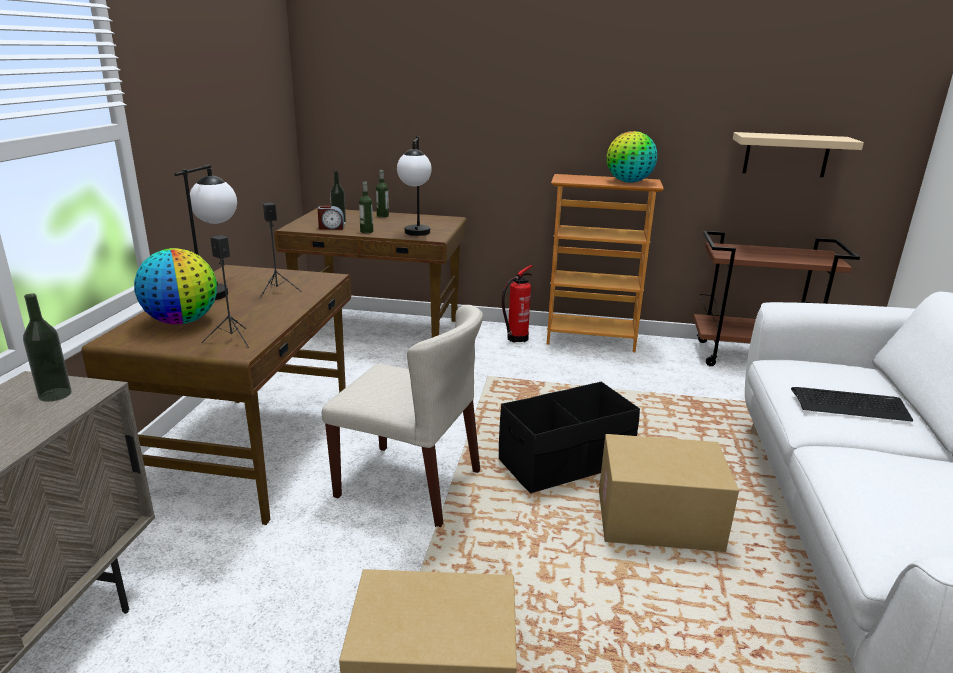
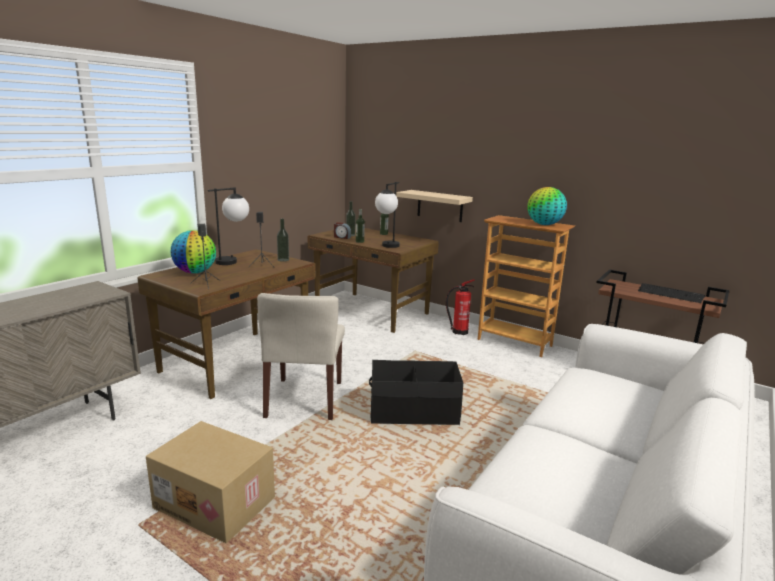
camera: 25 degrees right, 5 degrees down
(55, 394) = (95, 292): bottle -> bottle (283, 260)
(410, 484) = (305, 399): beige chair -> beige chair turned 45 degrees clockwise
(657, 521) = (440, 463): cardboard box -> none
(786, 154) = (682, 213): beige shelf -> beige shelf (440, 206)
(850, 405) = (596, 407): keyboard -> keyboard (670, 294)

